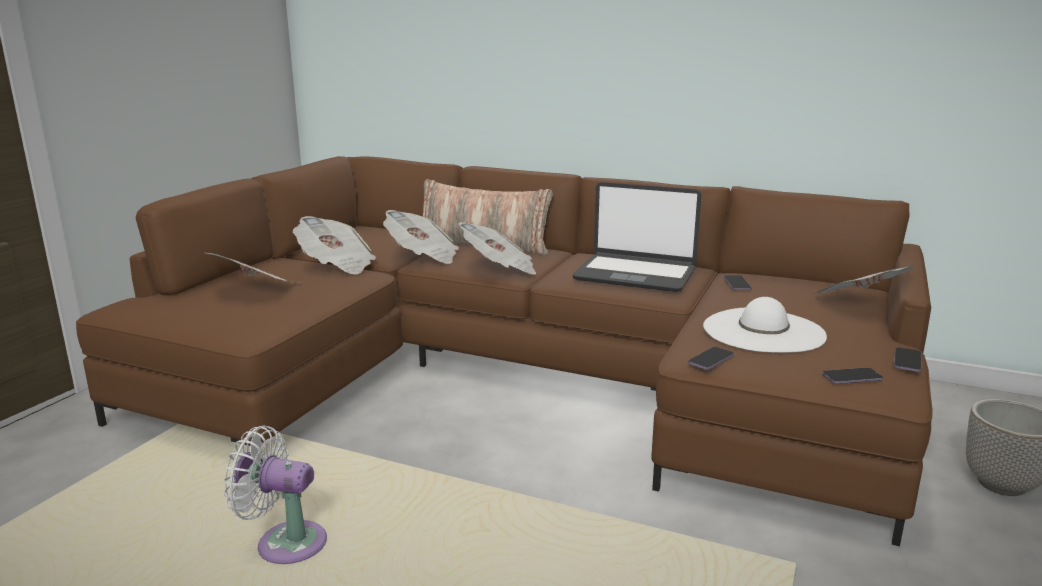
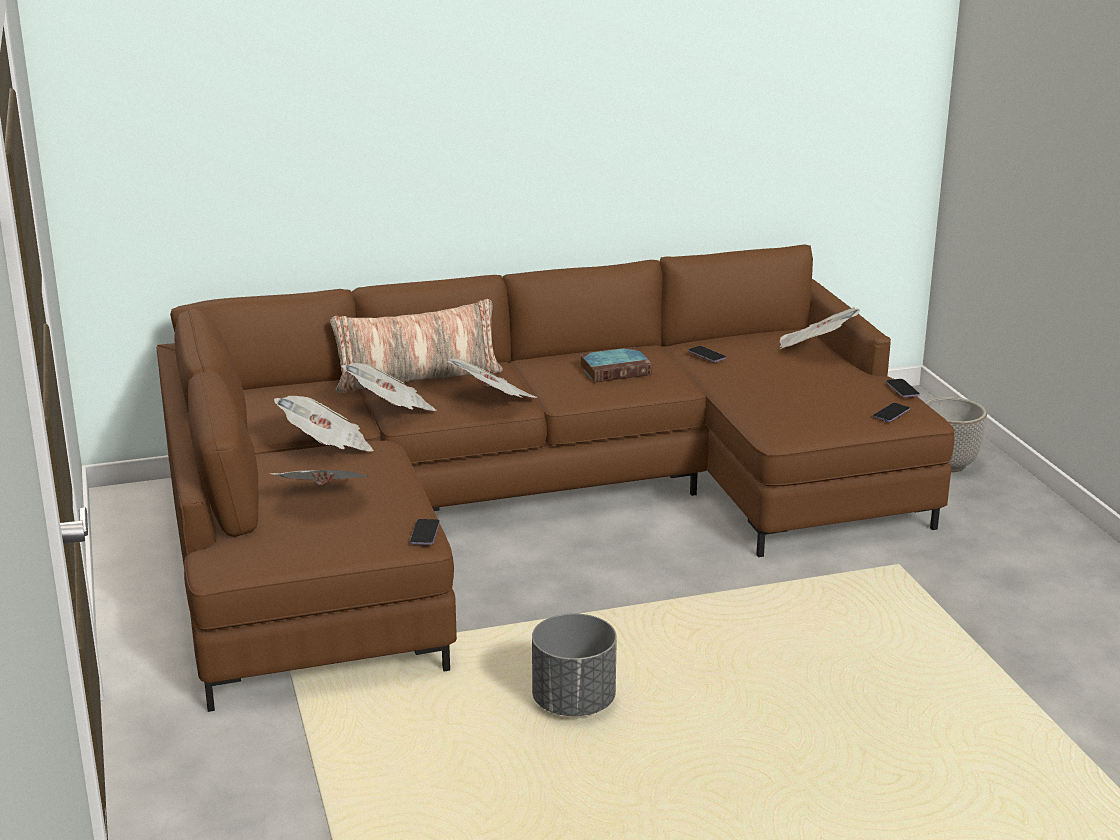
camera: 40 degrees left, 5 degrees up
(285, 543) = (574, 703): white fan -> grey planter
(635, 274) = (616, 370): laptop -> book
(711, 360) = (795, 431): phone -> phone (425, 533)
(763, 331) = (791, 395): white hat -> none

